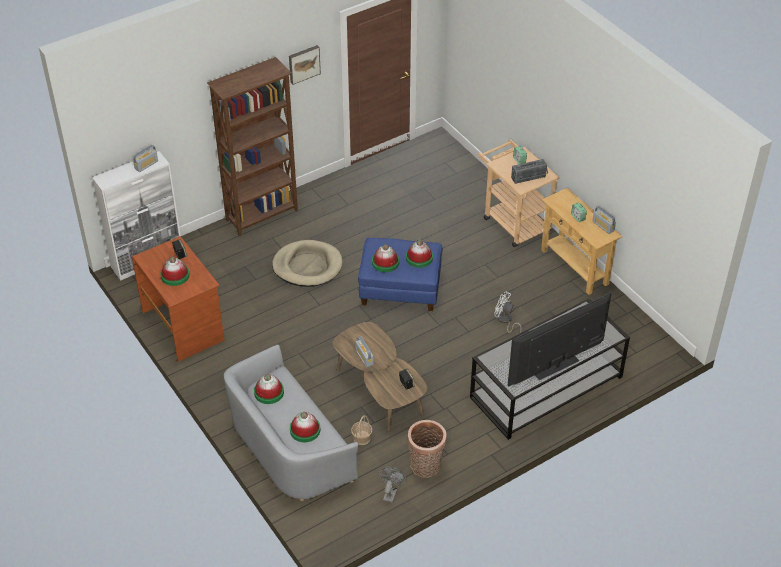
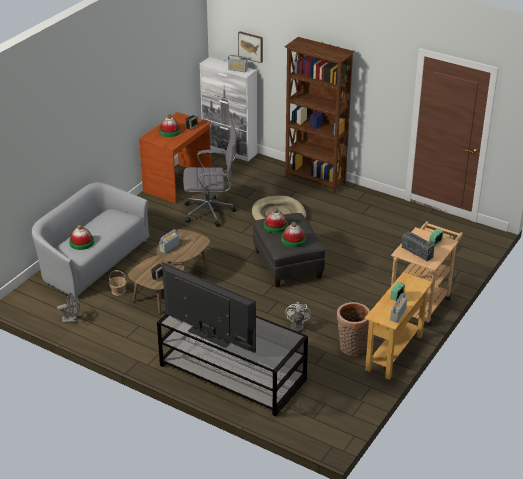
camera: 65 degrees right, 10 degrees down
(264, 316) = (211, 212): none -> grey office chair
(269, 392) = (109, 217): hat -> none
(303, 64) = (380, 75): picture -> picture (251, 46)
(401, 289) = (288, 265): blue ottoman -> grey ottoman
(426, 467) = (106, 330): basket -> basket (351, 348)

